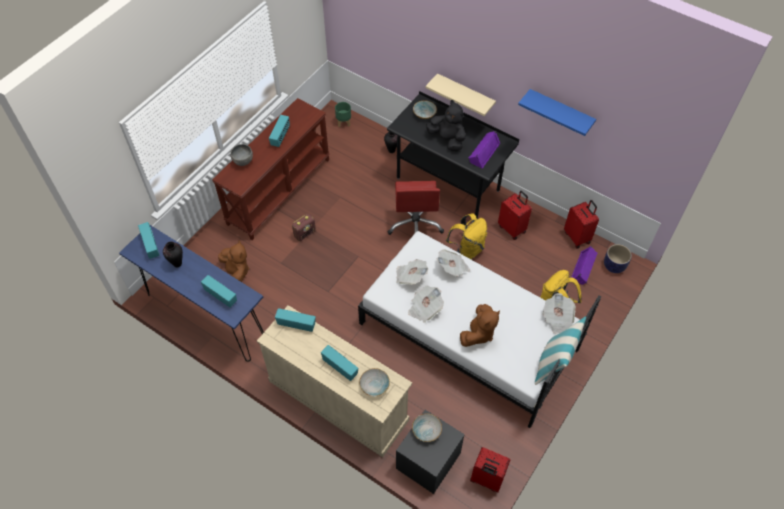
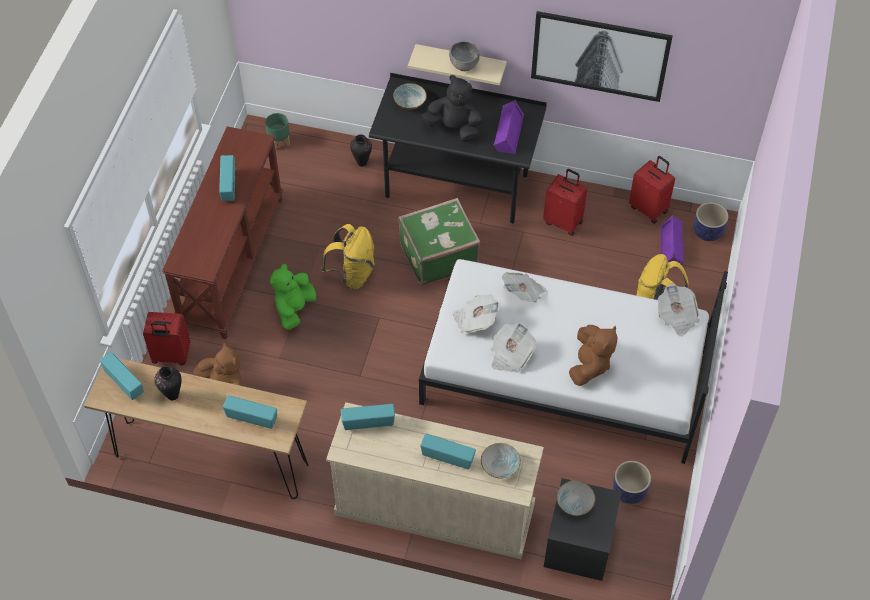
camera: 20 degrees left, 0 degrees up
(206, 317) = (211, 460): blue console table -> brown console table
(243, 161) = (193, 234): grey bowl -> grey bowl (464, 66)
(305, 233) = (294, 309): radio -> green plush toy
(415, 226) = (437, 255): red office chair -> green suitcase
(467, 250) = (517, 267): yellow backpack -> yellow backpack (352, 274)
(480, 435) = (629, 491): none -> planter
(486, 479) = (657, 542): red suitcase -> red suitcase (171, 356)
(554, 363) = (694, 372): pillow -> none
(560, 112) = (599, 56): blue shelf -> picture

